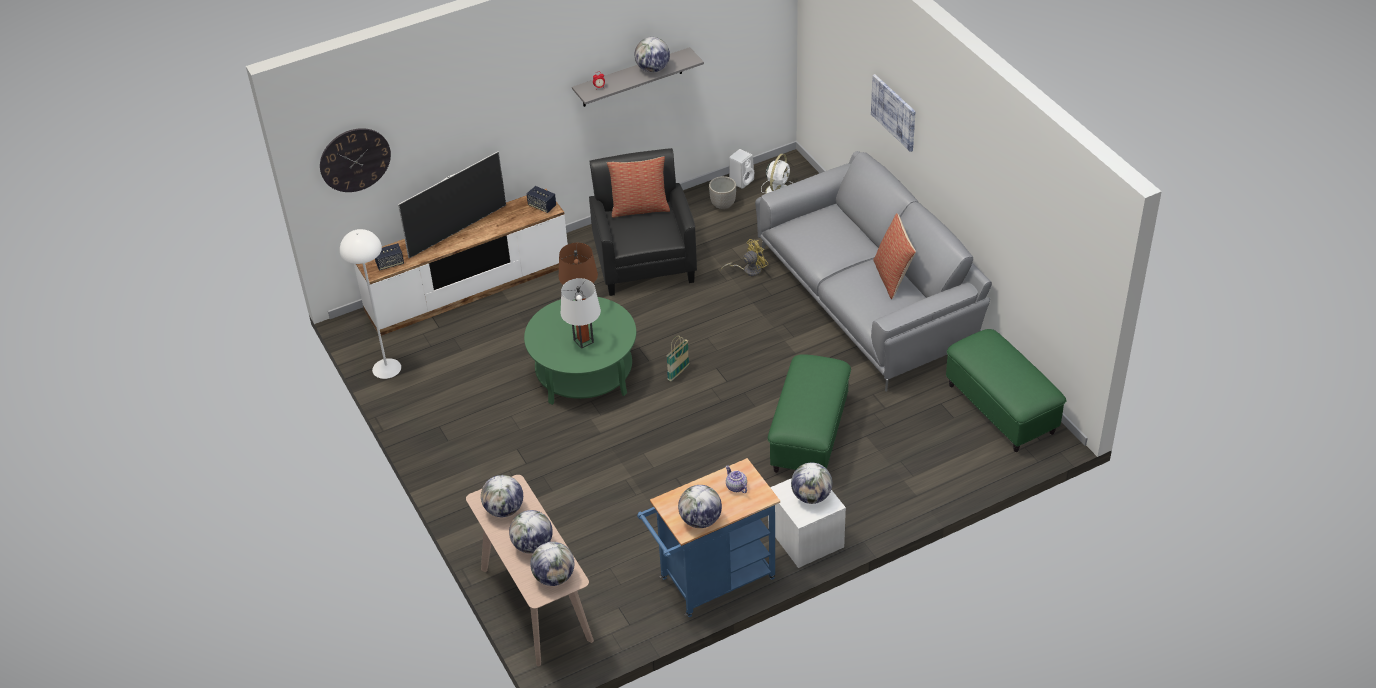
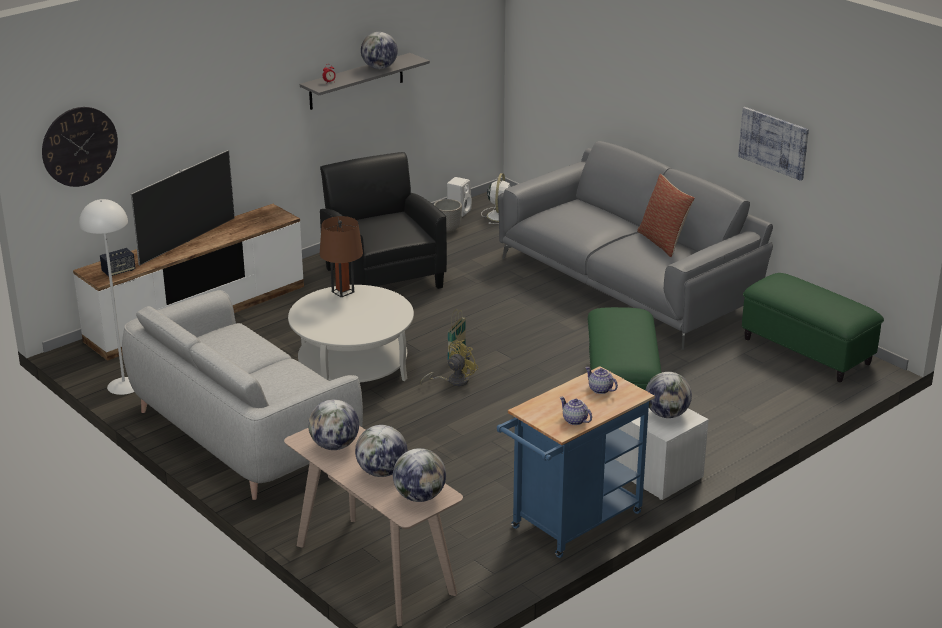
camera: 15 degrees left, 15 degrees down
(470, 438) = (243, 433): none -> grey sofa
(542, 206) = (274, 216): speaker -> none
(583, 341) = (357, 319): white table lamp -> none
(584, 373) = (353, 367): green coffee table -> white coffee table
(640, 208) = (376, 217): pillow -> none
(700, 520) = (574, 420): globe -> teapot
(748, 270) = (496, 274): yellow fan -> yellow fan (453, 381)
(894, 112) = (635, 84): picture -> picture (774, 142)

